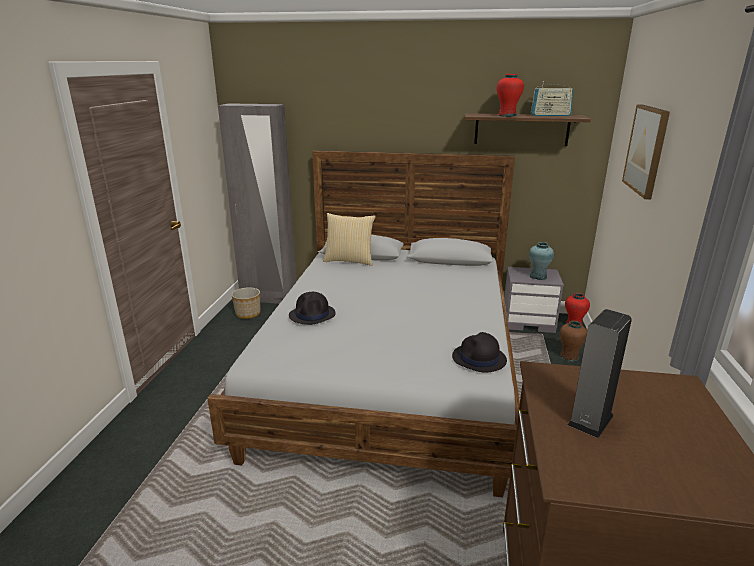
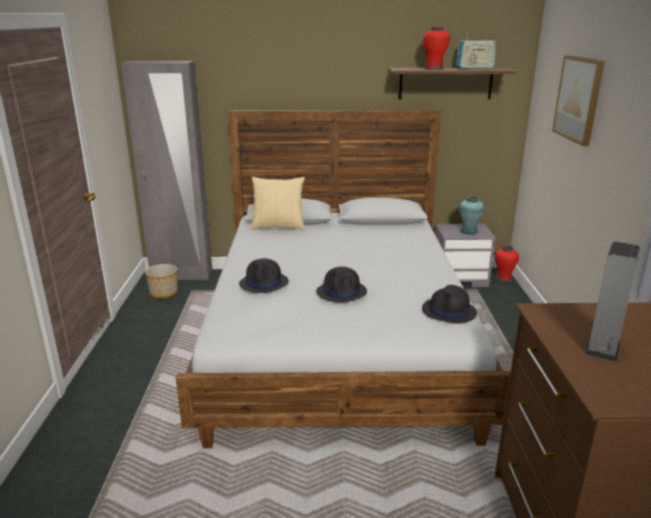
camera: 10 degrees left, 0 degrees up
(381, 329) = (342, 292): none -> black hat
(569, 356) = (508, 308): brown vase -> none

